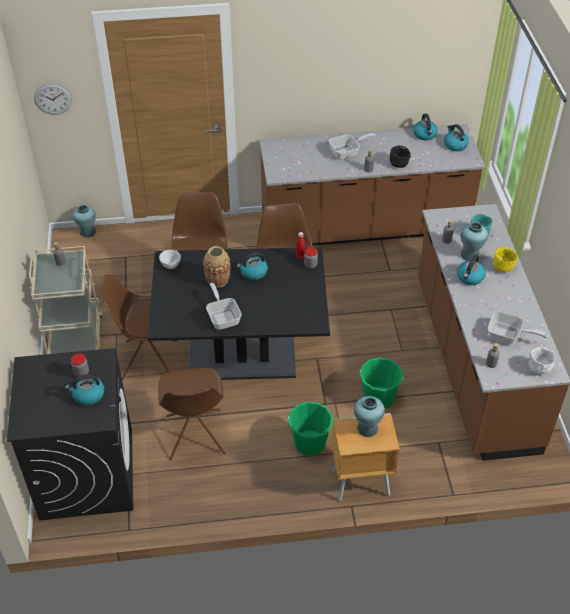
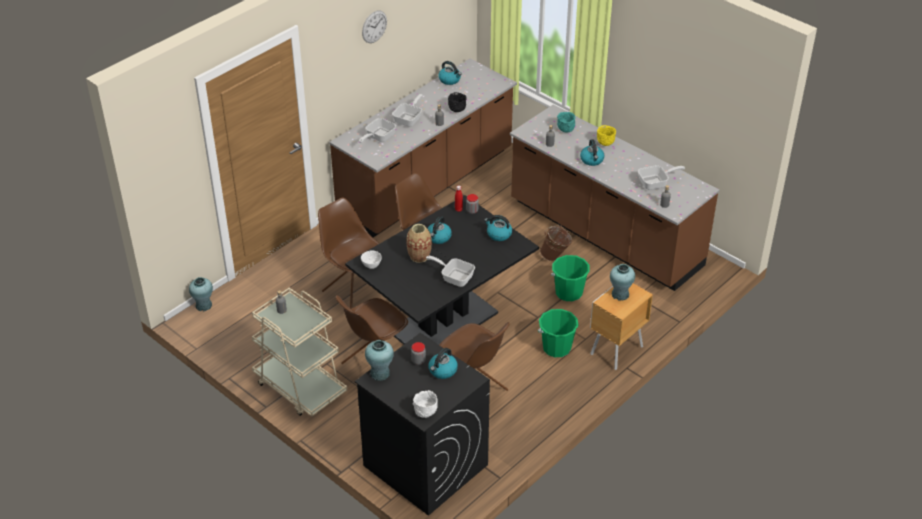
camera: 40 degrees left, 5 degrees down
(53, 99) = (166, 178): wall clock -> wall clock (374, 26)
(301, 156) = (378, 138): none -> frying pan
(403, 357) = (555, 257): none -> brown bucket
(455, 145) = (479, 77): kettle -> kettle (498, 234)
(470, 255) = (575, 146): turquoise vase -> turquoise vase (380, 373)
(539, 370) = (695, 193): white bowl -> white bowl (426, 413)

